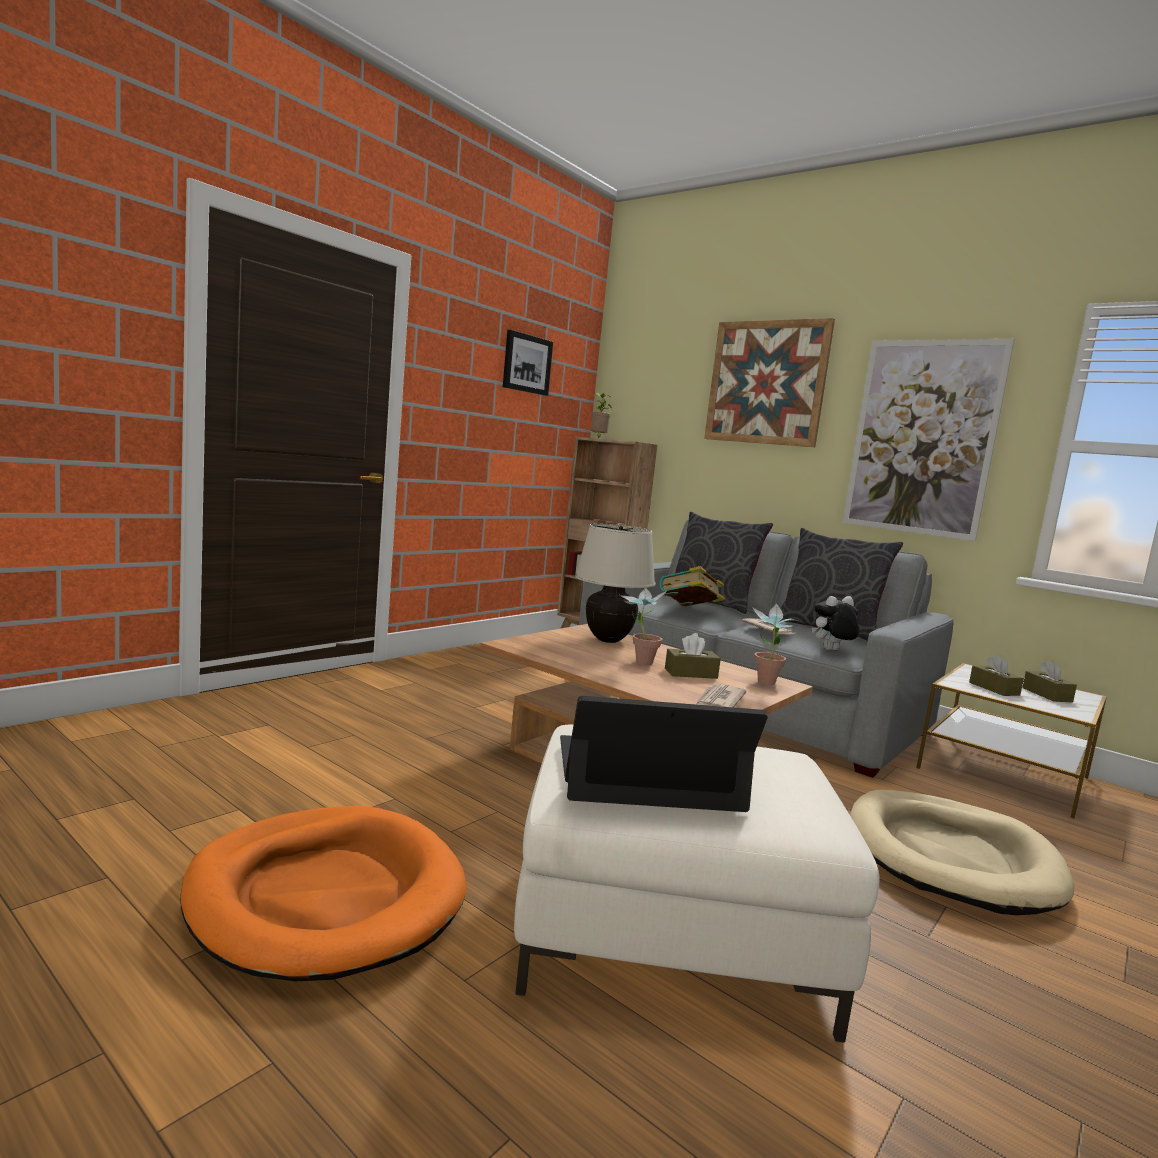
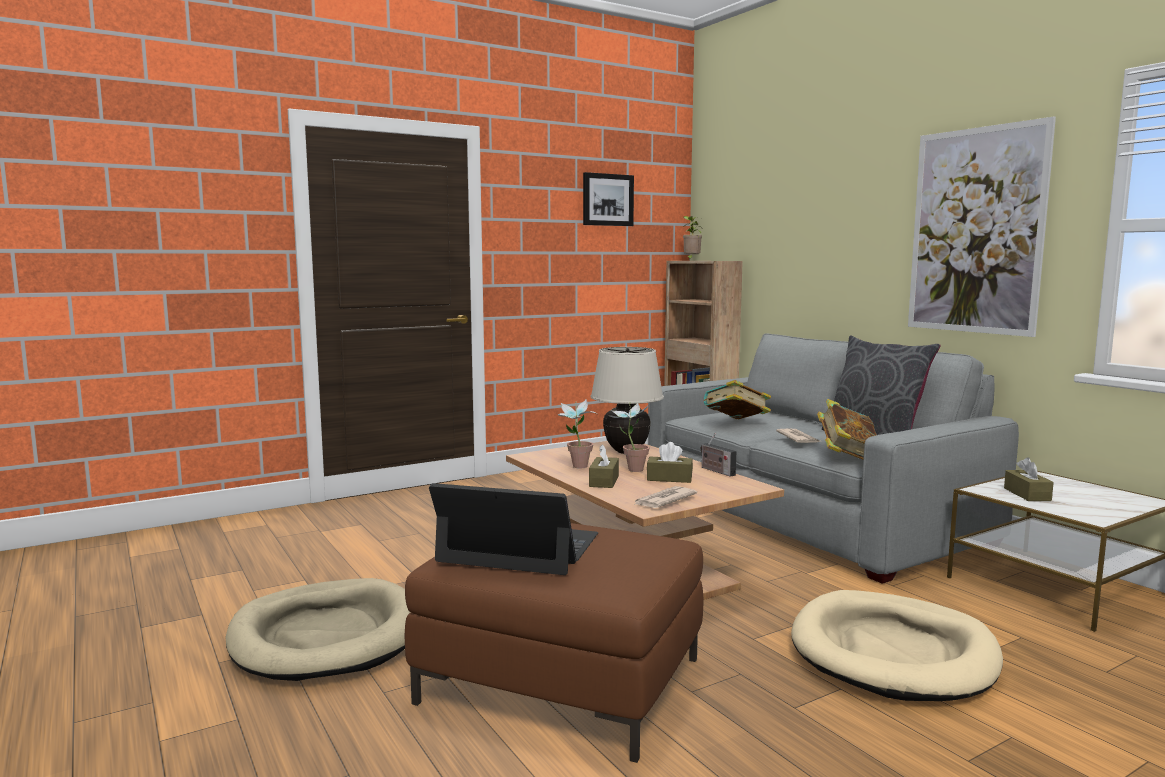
camera: 20 degrees right, 0 degrees up
(326, 896) = (327, 636): orange dog bed -> beige dog bed
(669, 931) = (561, 680): white ottoman -> brown ottoman
(710, 603) = (775, 415): grey pillow -> none
(724, 664) = (716, 471): none -> radio
(766, 383) = (831, 189): picture -> none
(766, 684) = (734, 487): potted plant -> potted plant (576, 467)
(831, 650) = (847, 457): plush toy -> book
(1047, 695) = (1091, 501): brown tissue box -> brown tissue box (604, 481)

